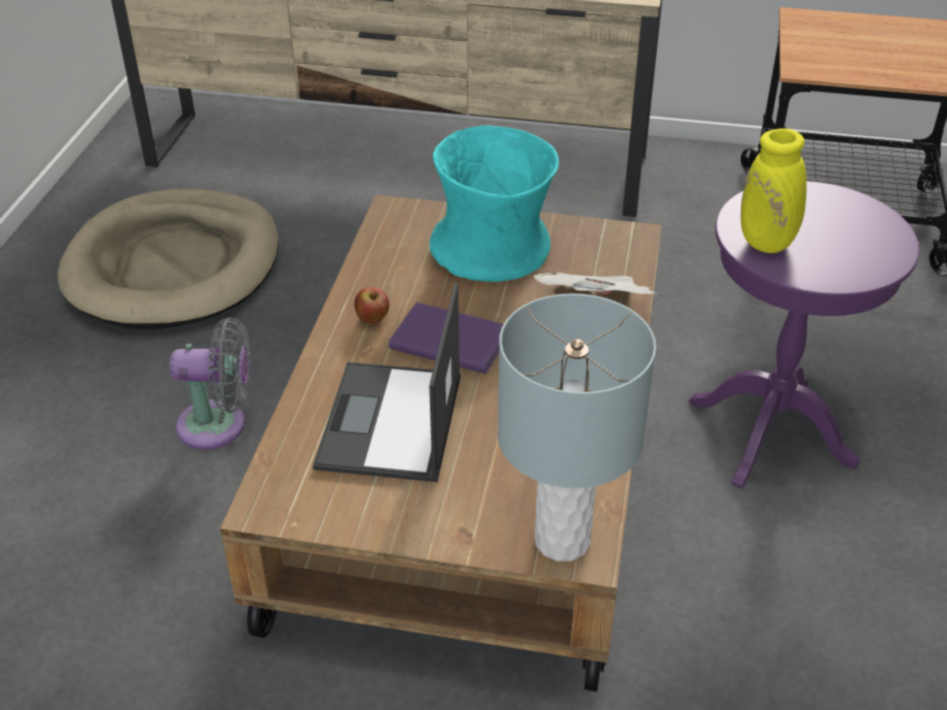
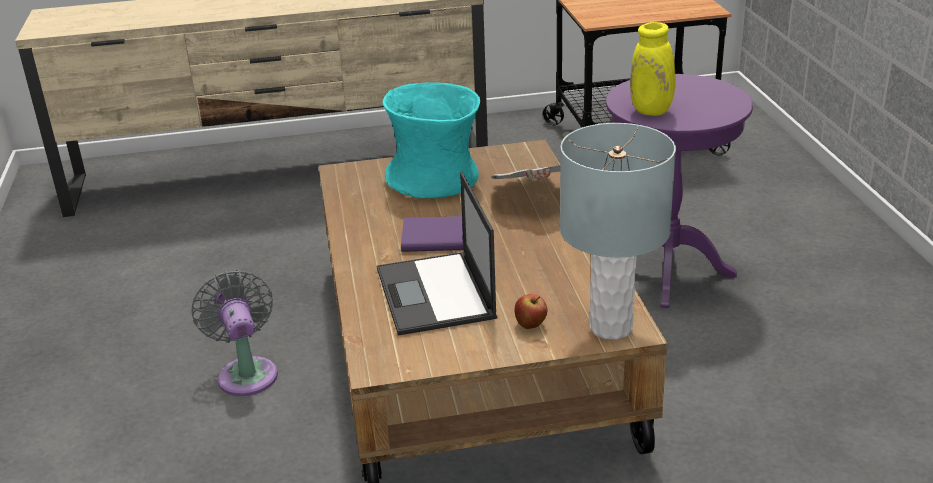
camera: 20 degrees left, 10 degrees down
(174, 266) = (135, 278): beige dog bed -> none
(219, 425) = (246, 373): grey fan -> grey fan turned 90 degrees counterclockwise
(372, 320) = (375, 238): apple -> apple (531, 325)

